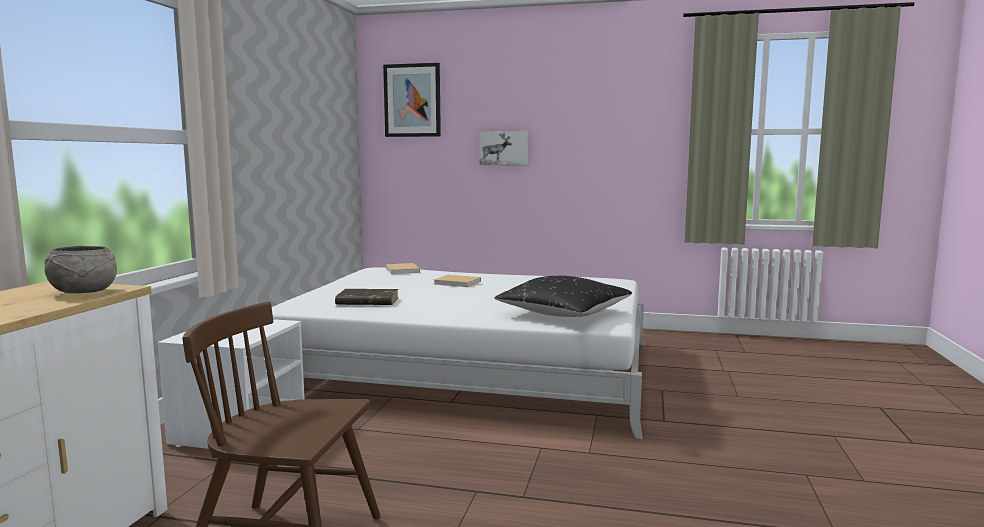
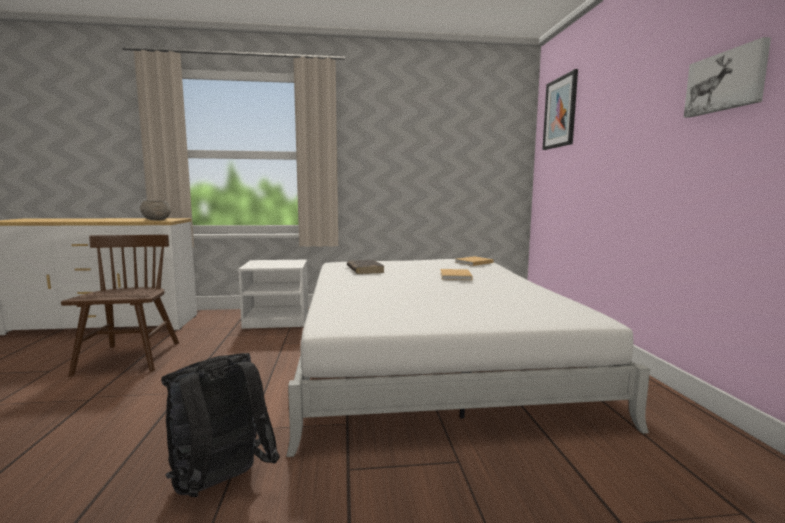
camera: 70 degrees right, 0 degrees up
(504, 148) = (613, 149): picture -> picture (726, 81)
(564, 313) = (369, 310): black pillow -> none
(676, 463) = (220, 485): none -> black backpack

